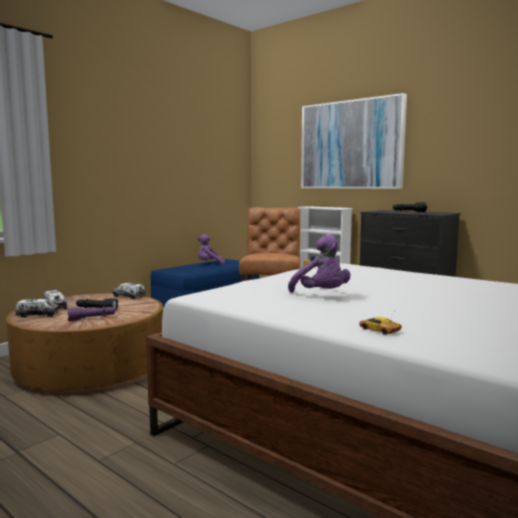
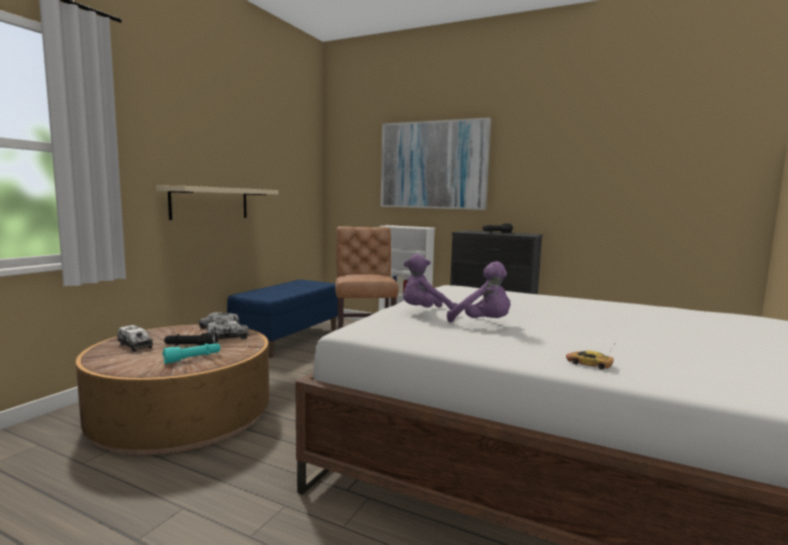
camera: 15 degrees left, 0 degrees up
(38, 315) = (119, 358): toy truck -> toy truck (228, 338)
(91, 318) = (193, 358): purple flashlight -> turquoise flashlight
(135, 187) = (210, 203): none -> beige shelf
(209, 264) = (288, 286): purple plush toy -> purple plush toy (425, 313)

